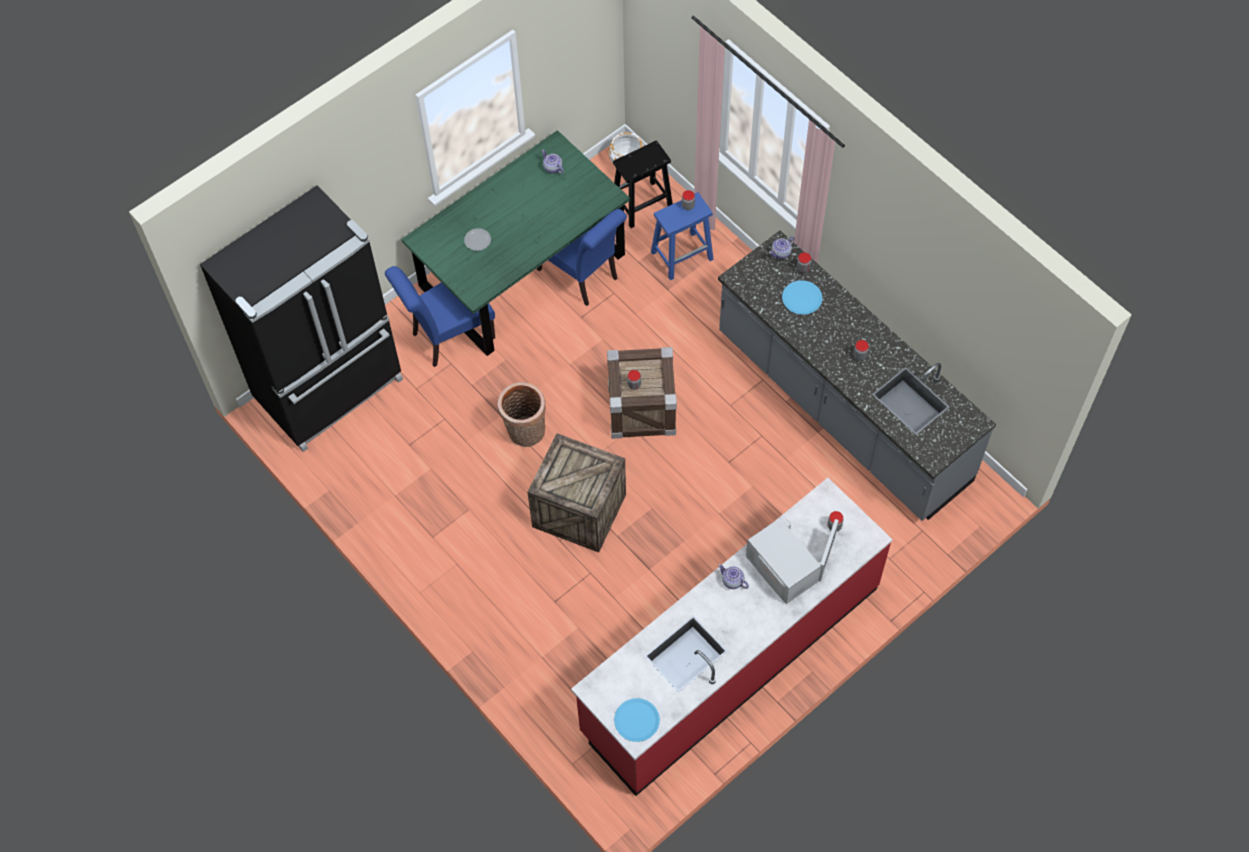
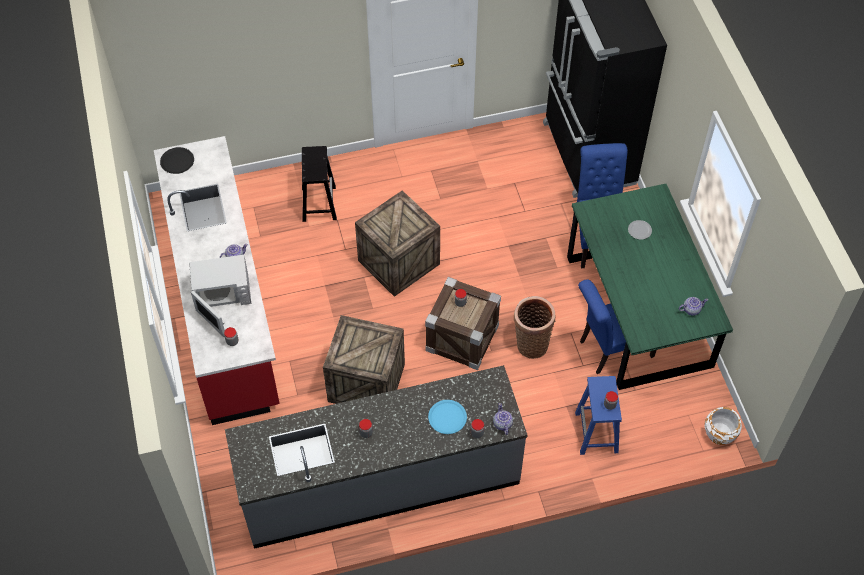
camera: 115 degrees right, 5 degrees down
(525, 433) = (483, 254): basket -> basket (531, 343)
(637, 720) = (177, 161): blue plate -> black plate
(641, 205) = (666, 425): black stool -> black stool (319, 203)
(745, 471) = (365, 383): none -> crate

